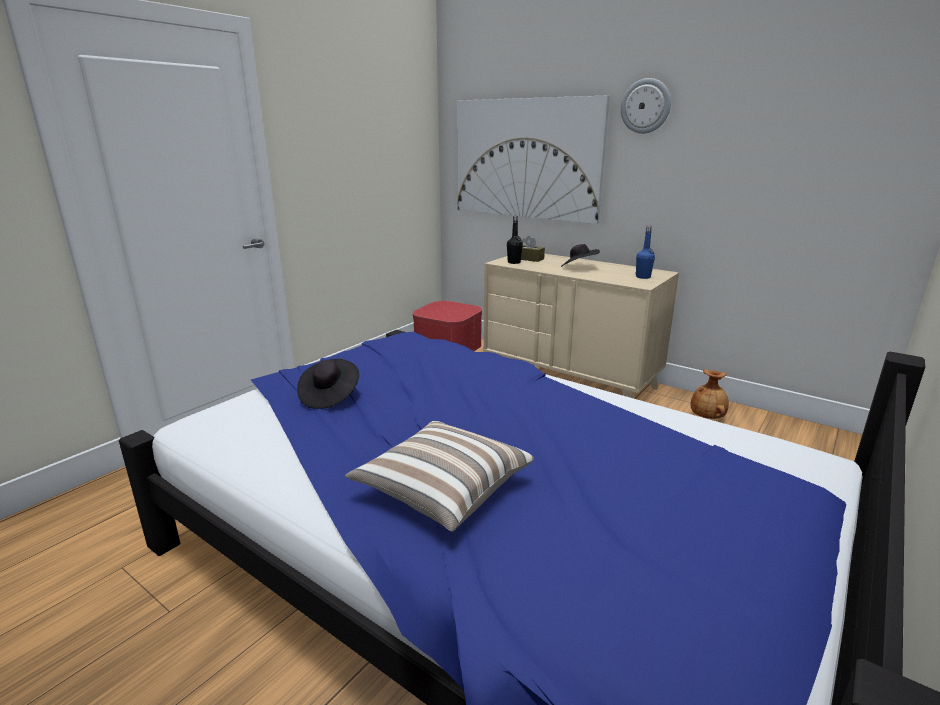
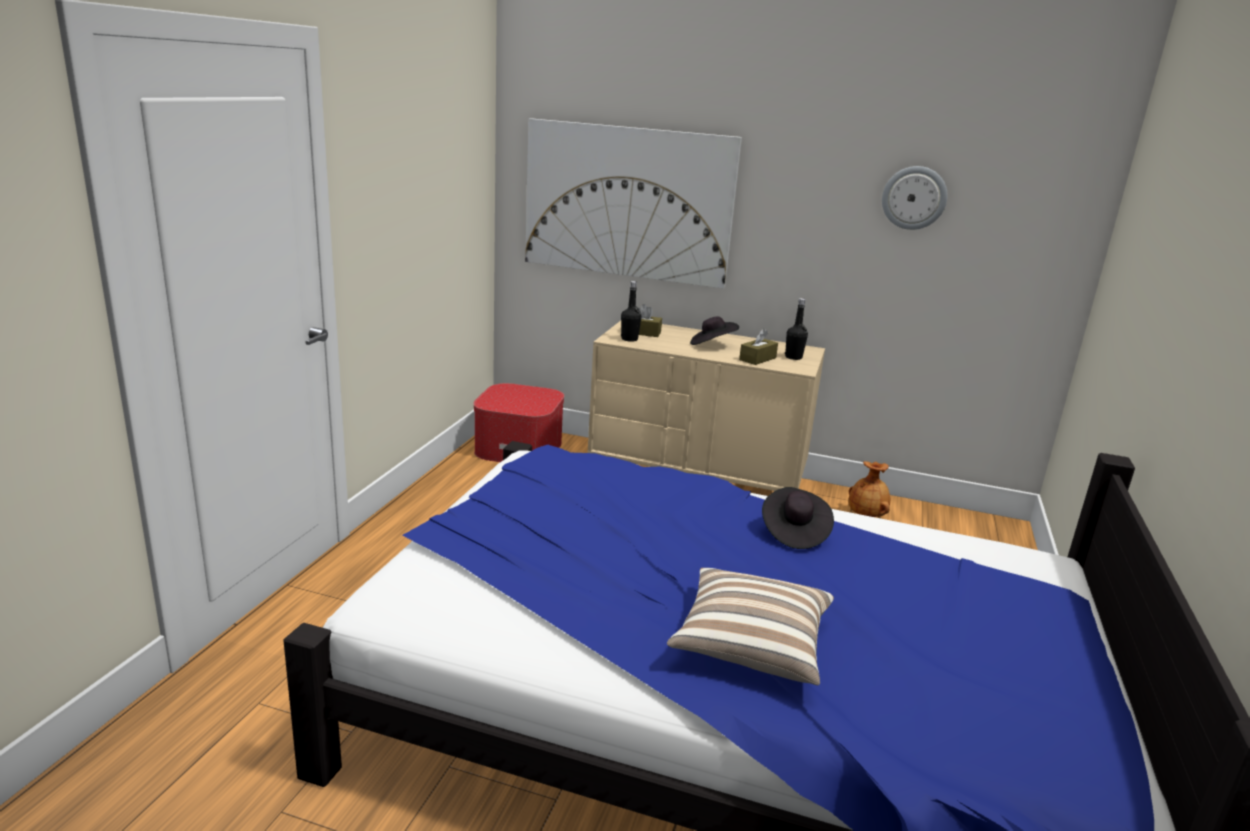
camera: 20 degrees left, 0 degrees up
(329, 396) = (531, 548): black hat -> black hat (793, 532)
(609, 277) = (757, 359): none -> brown tissue box
(643, 277) = (793, 357): blue bottle -> black bottle
(645, 106) = (786, 154): wall clock -> wall clock (914, 198)

